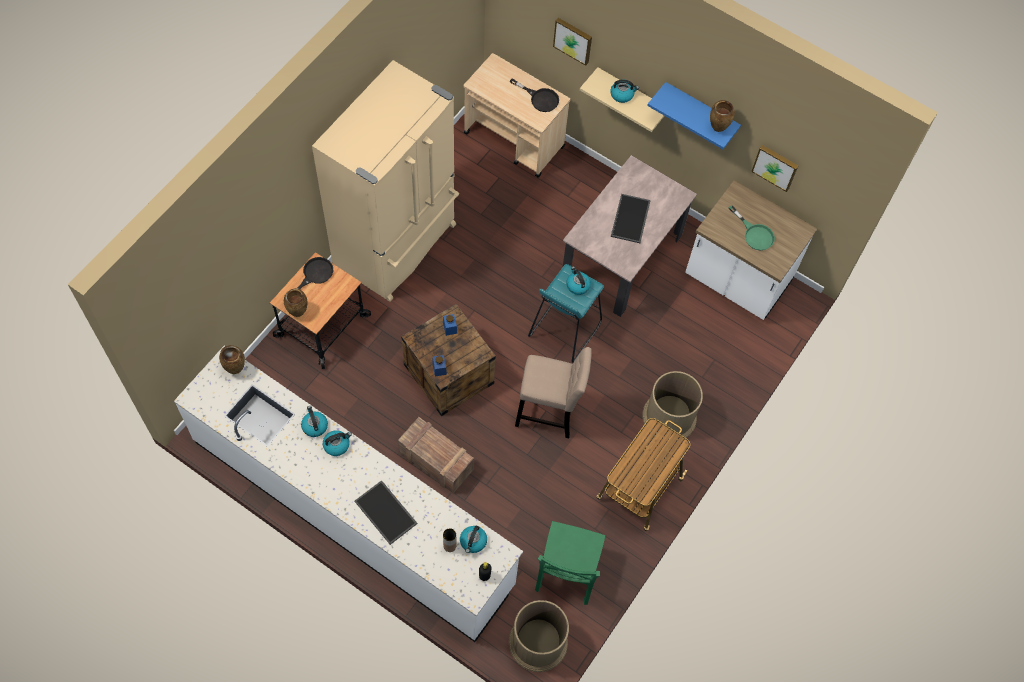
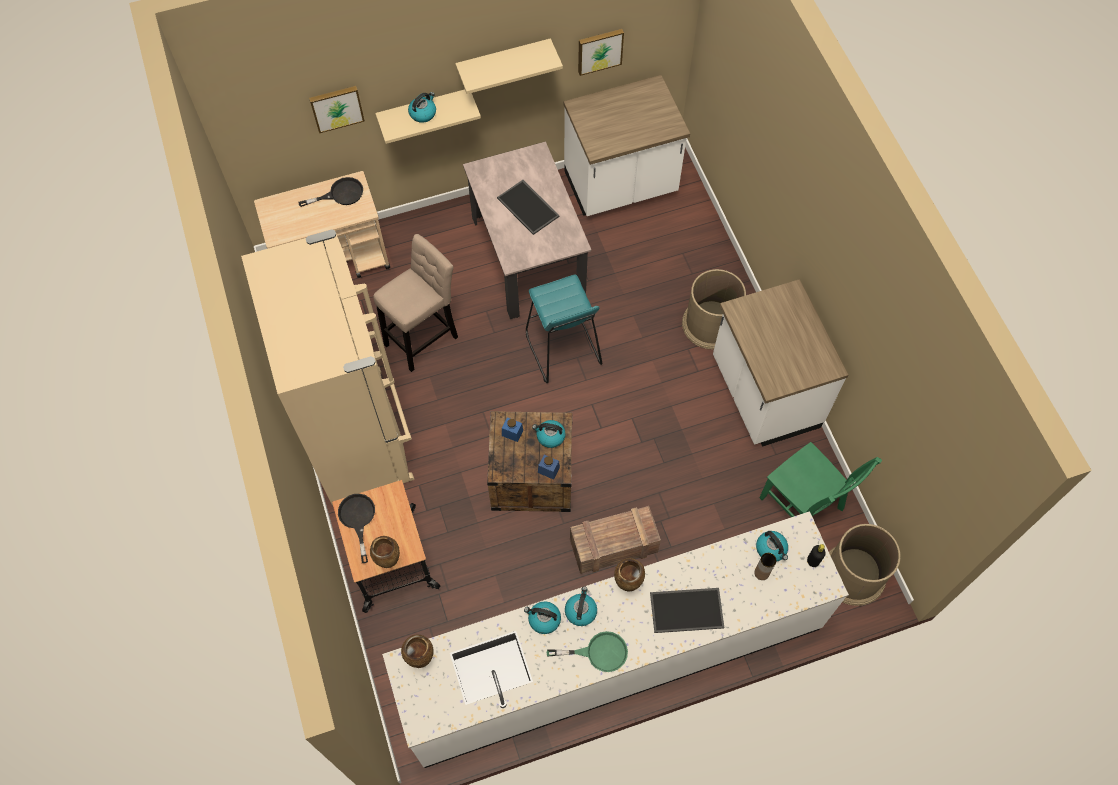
camera: 50 degrees left, 0 degrees up
(549, 415) = (638, 418): beige stool -> beige stool (424, 338)
(577, 285) = (560, 294): kettle -> kettle (550, 436)
(639, 490) = (763, 394): cart -> white counter
(700, 111) = (503, 61): blue shelf -> beige shelf
(717, 129) = (540, 58): brown vase -> brown vase (627, 585)
(755, 234) = (630, 121): green frying pan -> green frying pan (598, 652)

